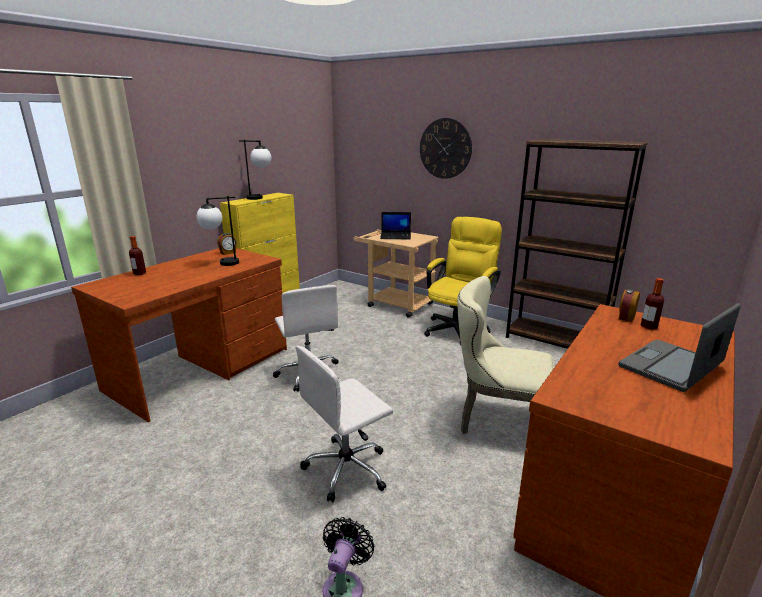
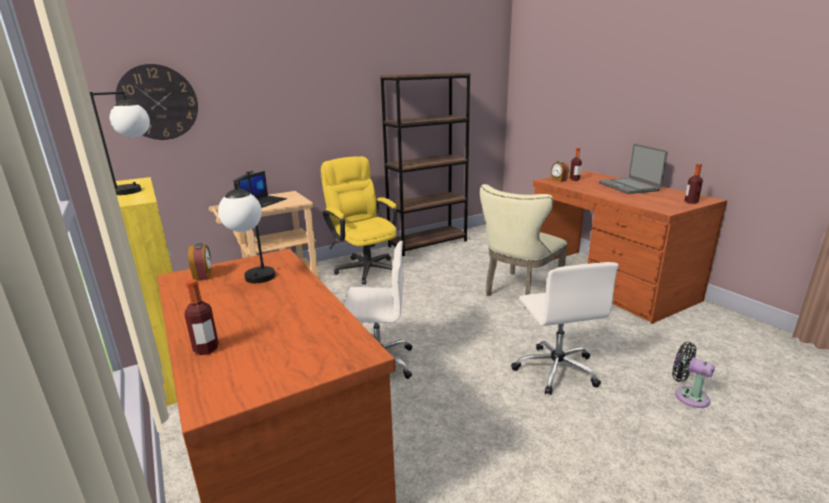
camera: 65 degrees left, 0 degrees up
(445, 148) = (286, 92): wall clock -> wall clock (158, 102)
(645, 422) = (691, 202): none -> bottle

